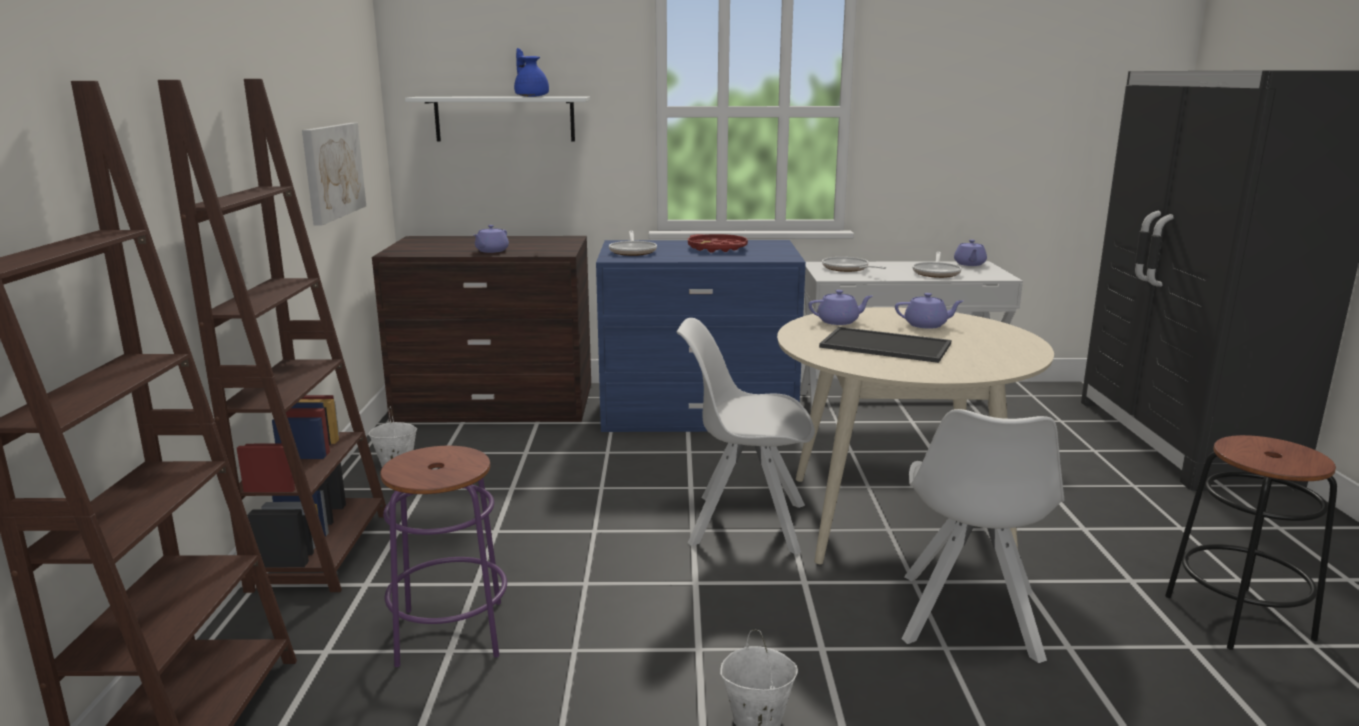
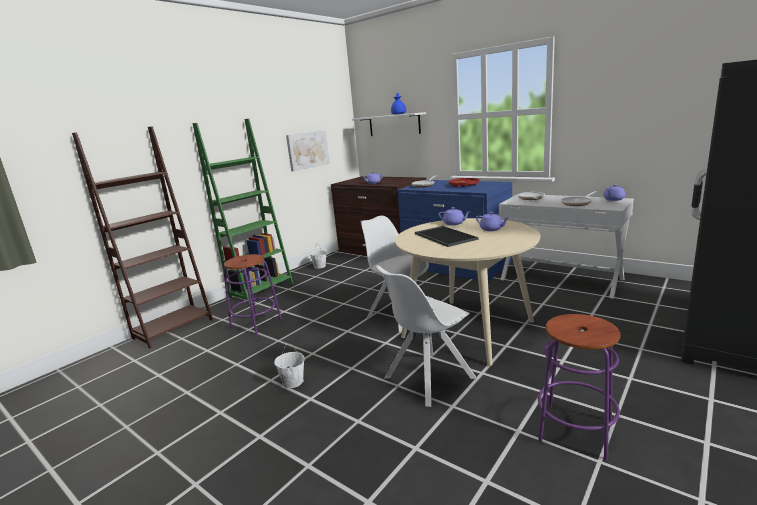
camera: 40 degrees right, 0 degrees up
(320, 551) = (261, 290): brown bookcase -> green bookcase
(1237, 617) = (575, 430): black stool -> purple stool

